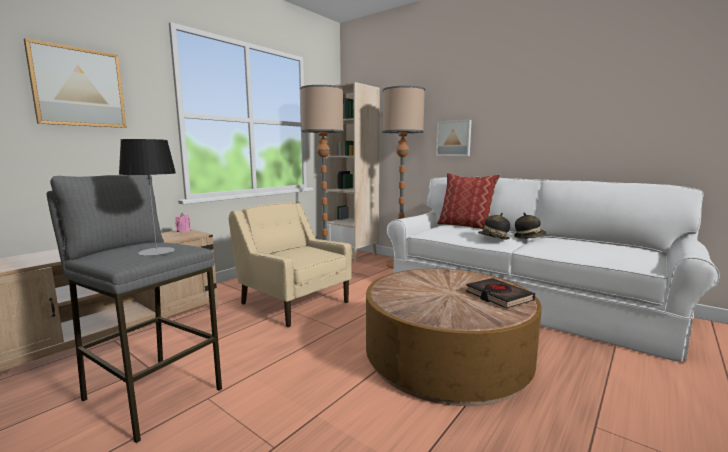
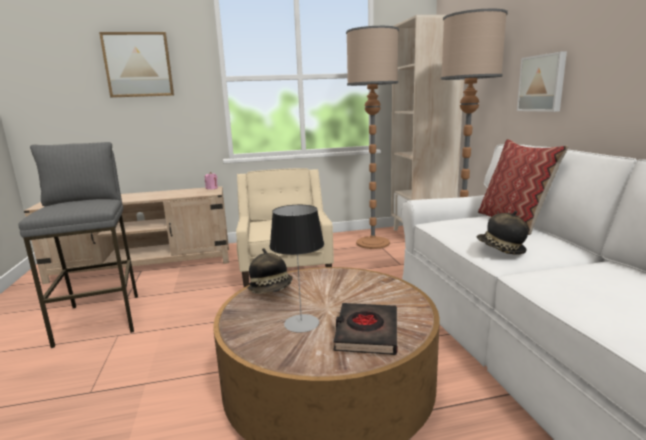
camera: 40 degrees right, 5 degrees up
(156, 251) = (72, 208): table lamp -> table lamp (301, 323)
(529, 237) = (576, 259): hat -> hat (271, 289)

